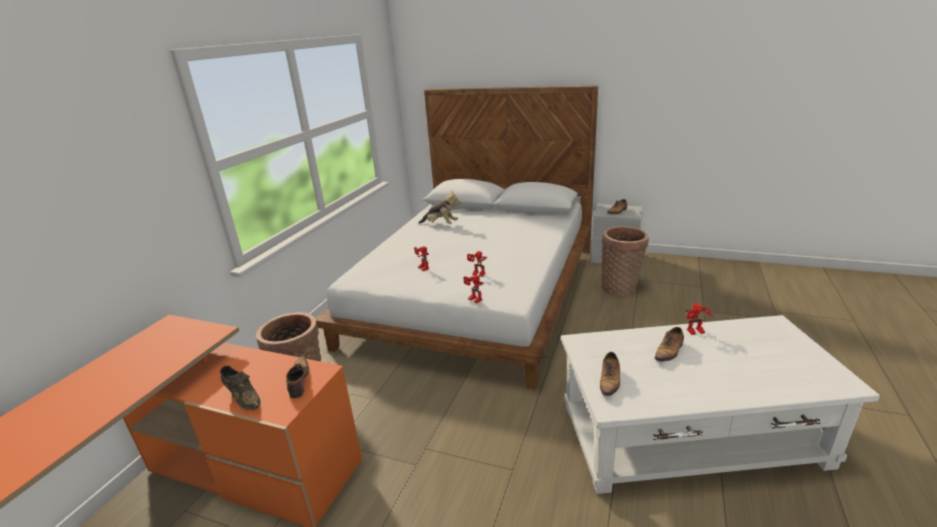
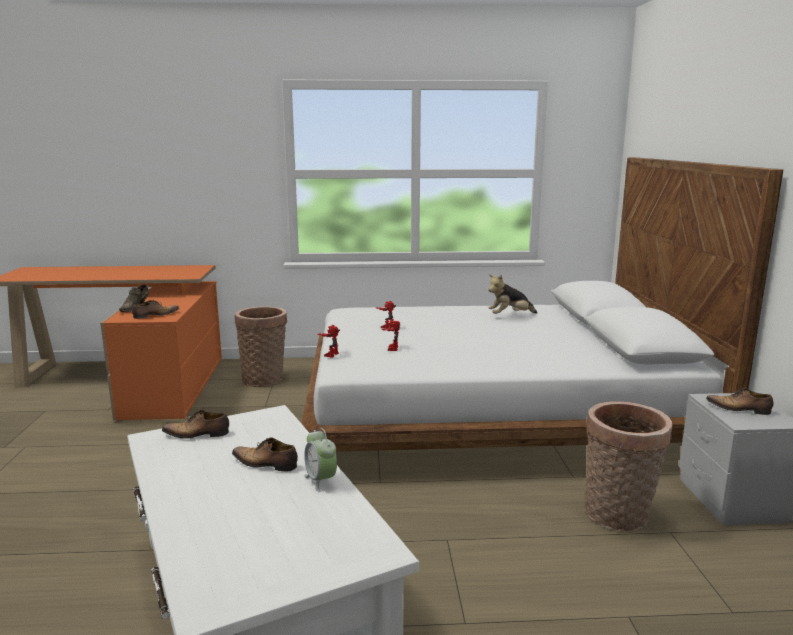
camera: 65 degrees right, 10 degrees down
(440, 224) = (510, 316): plush toy -> plush toy turned 75 degrees clockwise
(695, 332) = (321, 480): toy robot -> alarm clock

